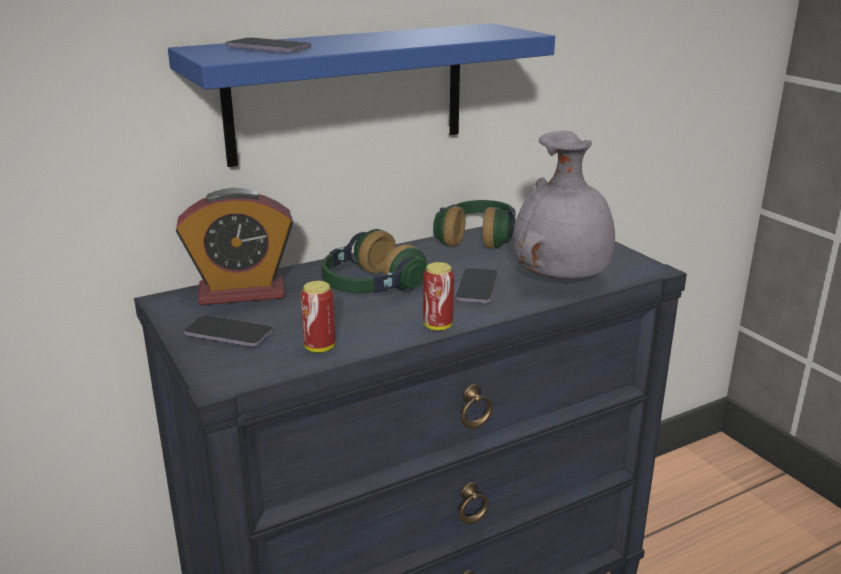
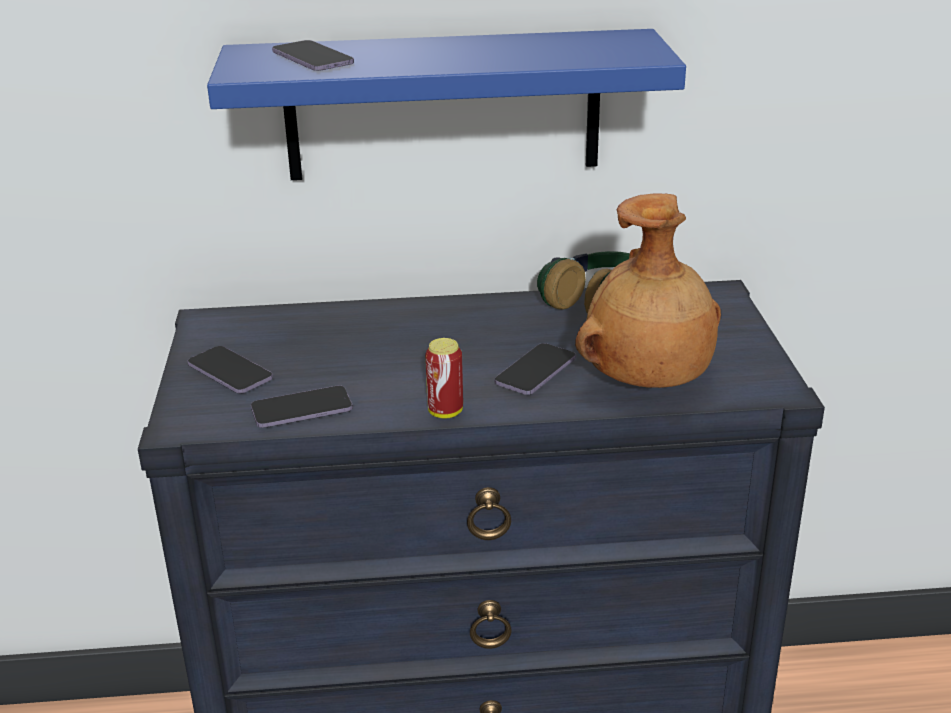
camera: 25 degrees right, 5 degrees up
(242, 293) = (282, 325): alarm clock -> none
(320, 348) = (302, 410): can -> phone
(370, 288) = (417, 347): headphones -> none
(562, 279) = (648, 382): grey vase -> brown vase

